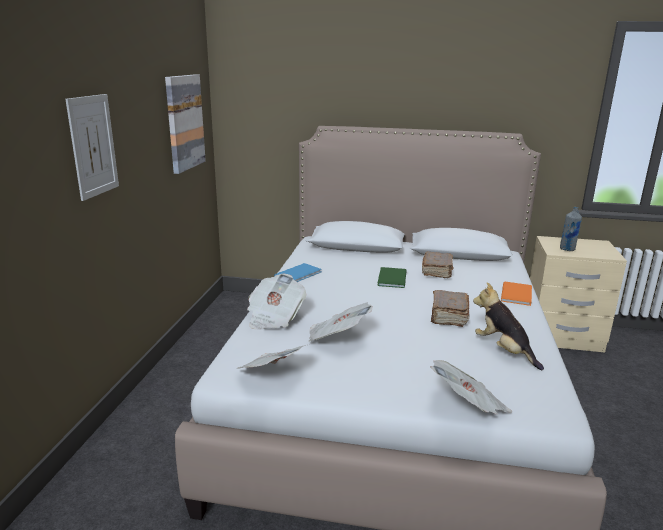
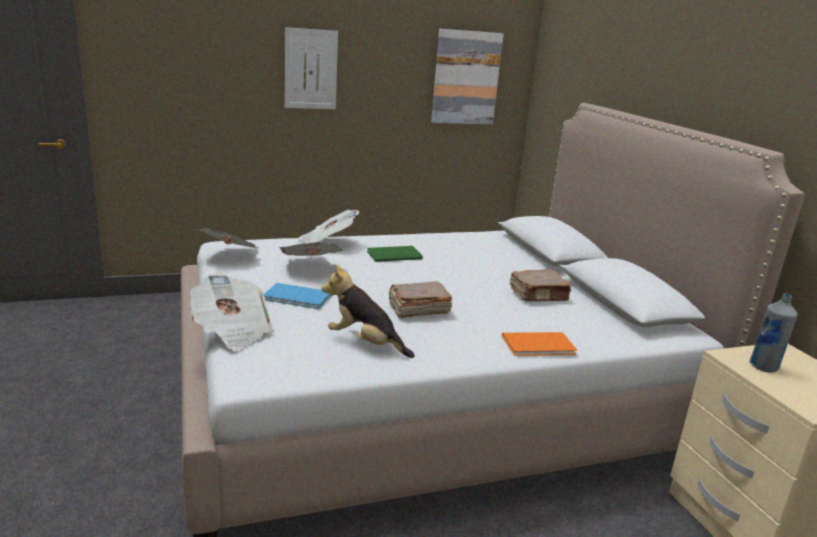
camera: 60 degrees right, 0 degrees up
(300, 274) = (432, 239): blue book -> blue book (298, 298)
(390, 279) = (478, 274): green book -> green book (392, 255)
(503, 350) = (365, 343): plush toy -> plush toy turned 90 degrees counterclockwise

